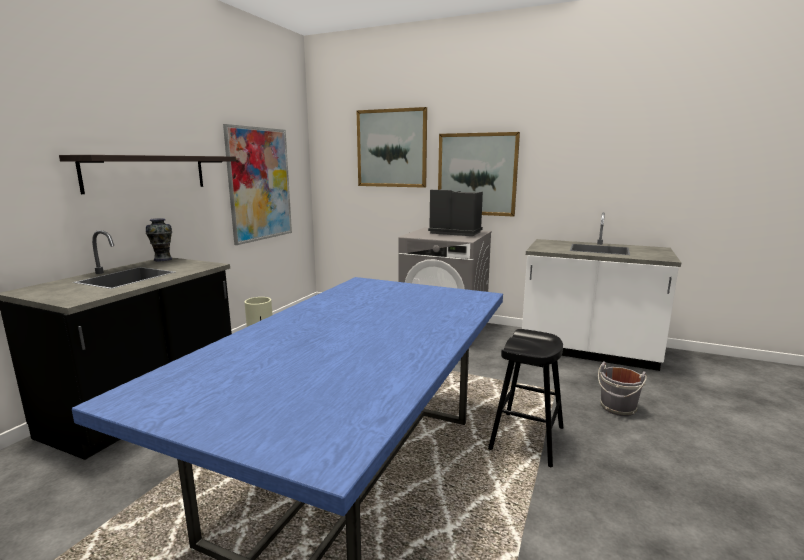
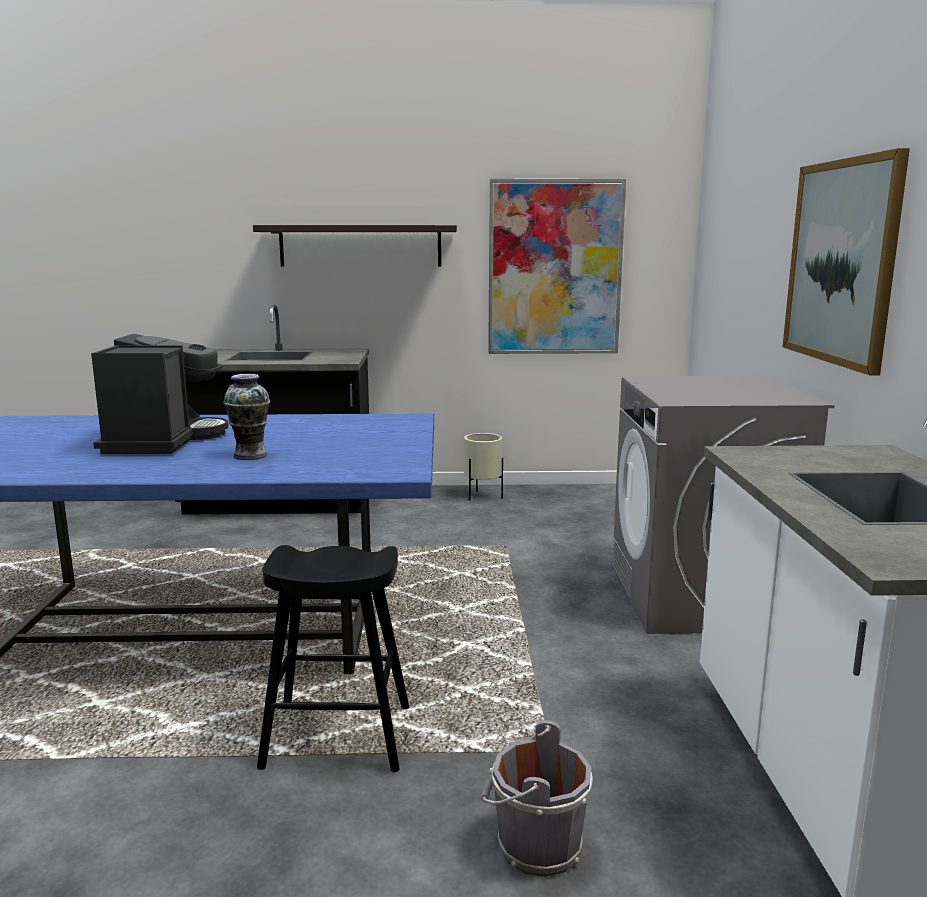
camera: 65 degrees right, 0 degrees up
(163, 259) = (352, 350): vase -> vase (250, 455)
(391, 148) = (759, 204): picture -> none
(454, 233) = (739, 391): coffee machine -> coffee machine (162, 441)

